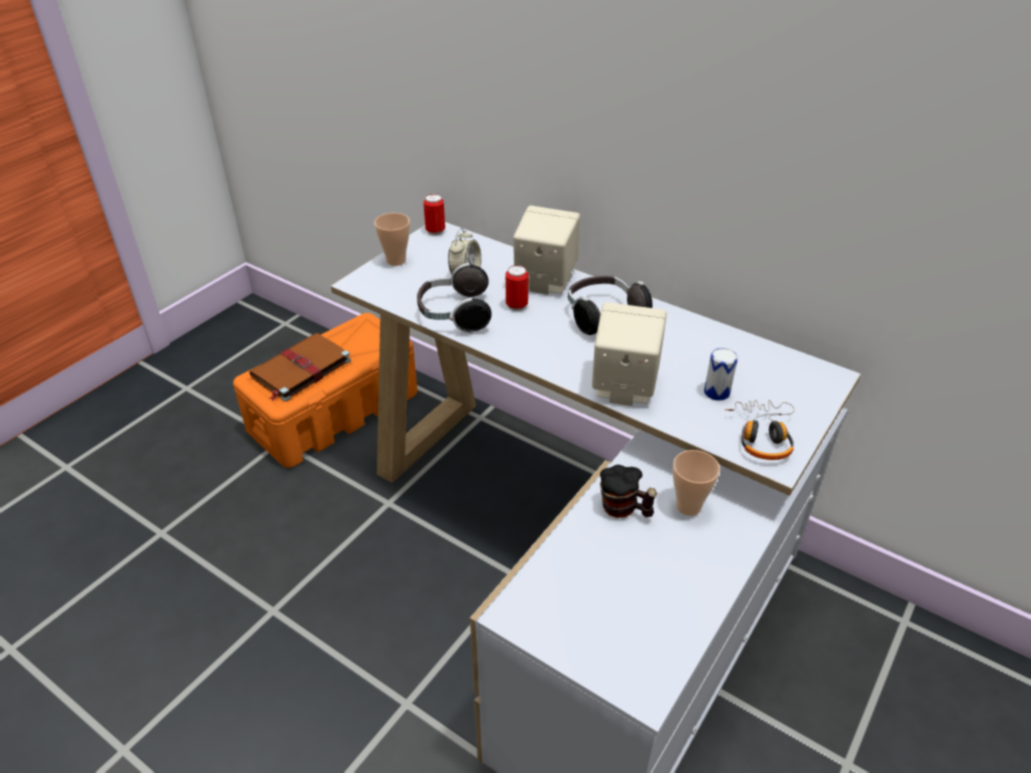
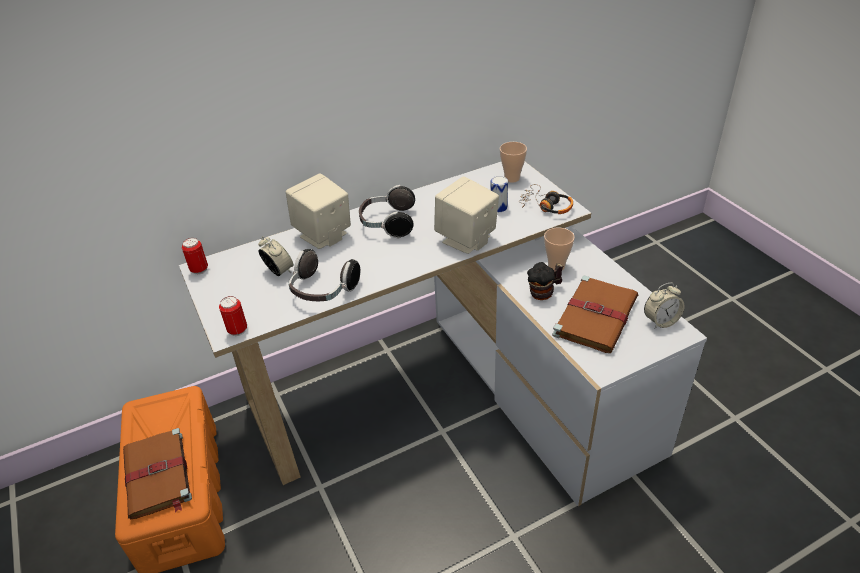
camera: 60 degrees left, 0 degrees up
(396, 260) = (218, 303): cup -> cup (512, 178)
(516, 306) = (341, 257): can -> can (237, 330)
(614, 578) = (596, 315): none -> brown book
(653, 659) = (660, 321): none -> alarm clock

